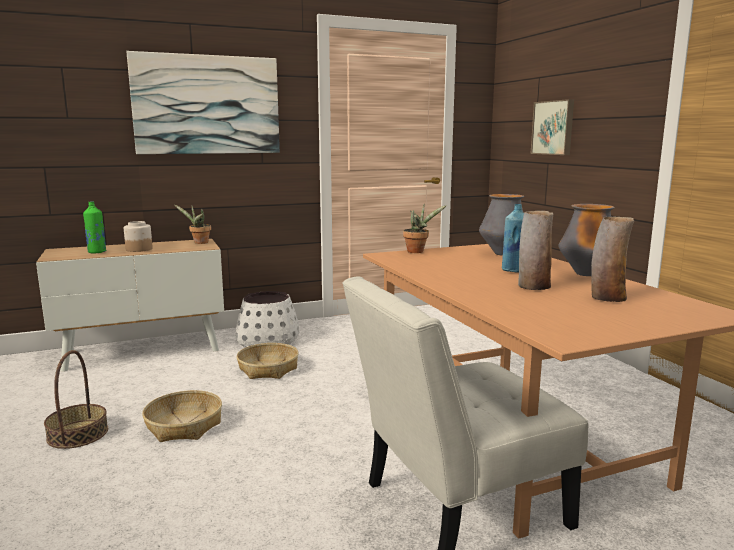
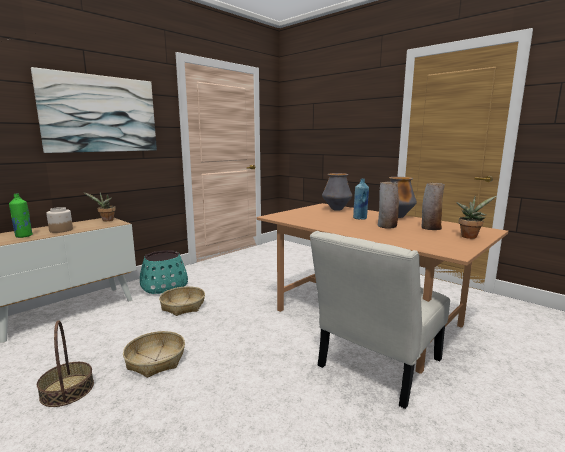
camera: 25 degrees left, 0 degrees up
(268, 340) = (164, 286): white planter -> turquoise planter
(417, 251) = (287, 212): potted plant -> potted plant (469, 236)
(553, 128) = (326, 133): picture -> none

